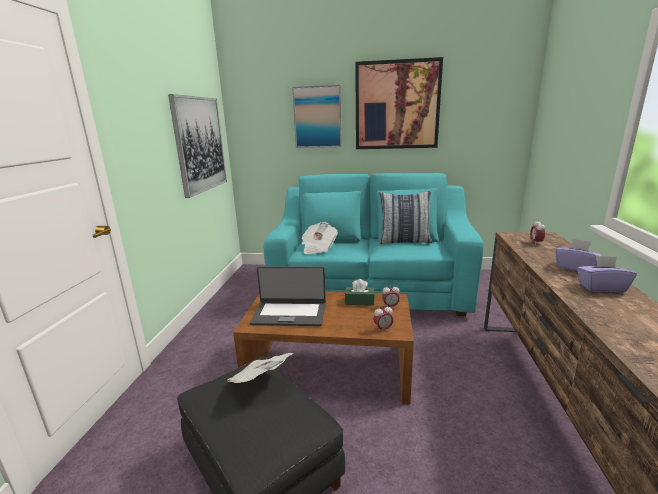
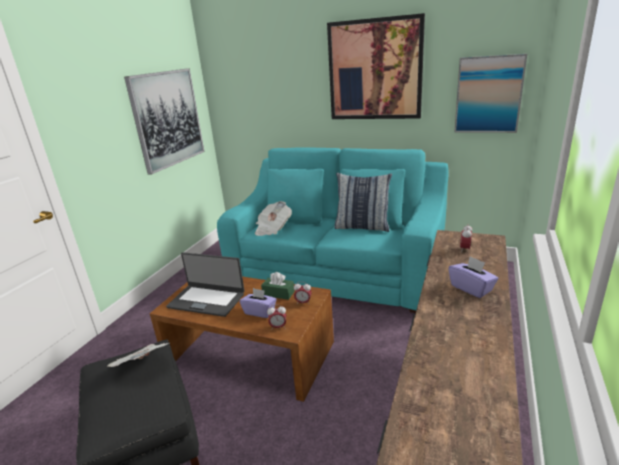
camera: 15 degrees right, 5 degrees up
(317, 117) = (292, 84): picture -> picture (488, 95)
(601, 287) = (470, 317): purple tissue box -> purple tissue box (260, 311)

